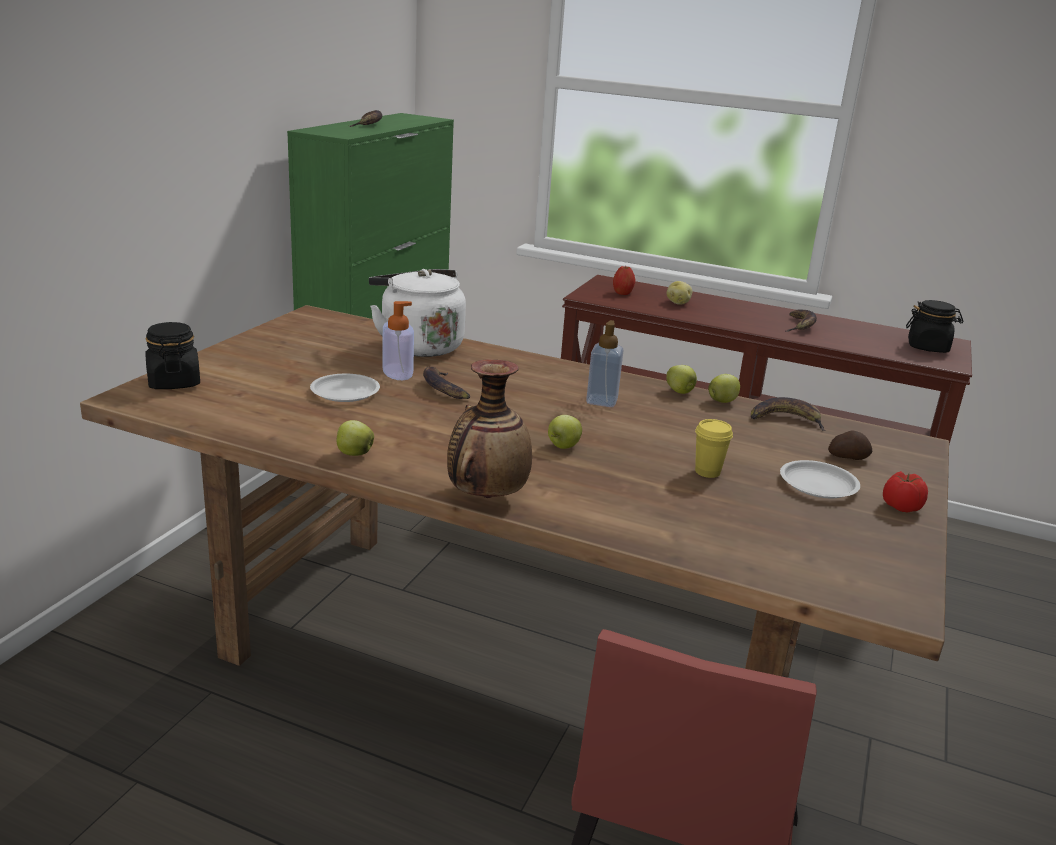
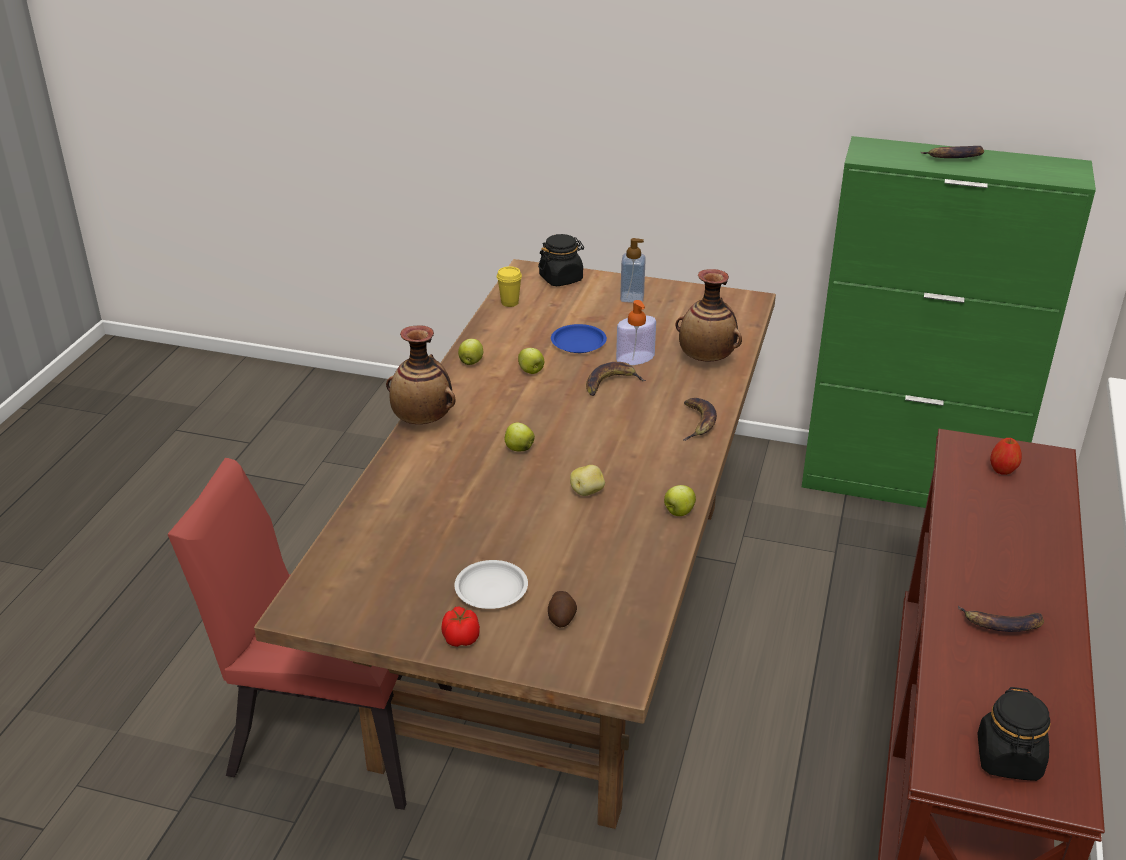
camera: 85 degrees right, 10 degrees up
(344, 392) = (578, 342): white plate -> blue plate
(418, 345) = (706, 359): white kettle -> vase
(601, 401) = (627, 465): soap dispenser -> soap dispenser (632, 297)
(678, 303) = (1004, 515): potato -> potato (587, 492)
(707, 472) = (496, 524): yellow cup -> yellow cup (509, 302)
(722, 401) = (668, 540): apple -> apple (531, 371)
(786, 419) = (640, 582): banana -> banana (698, 422)

